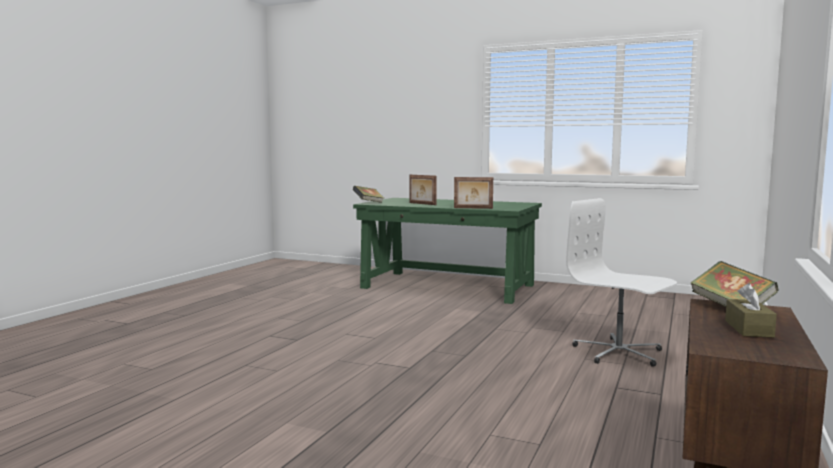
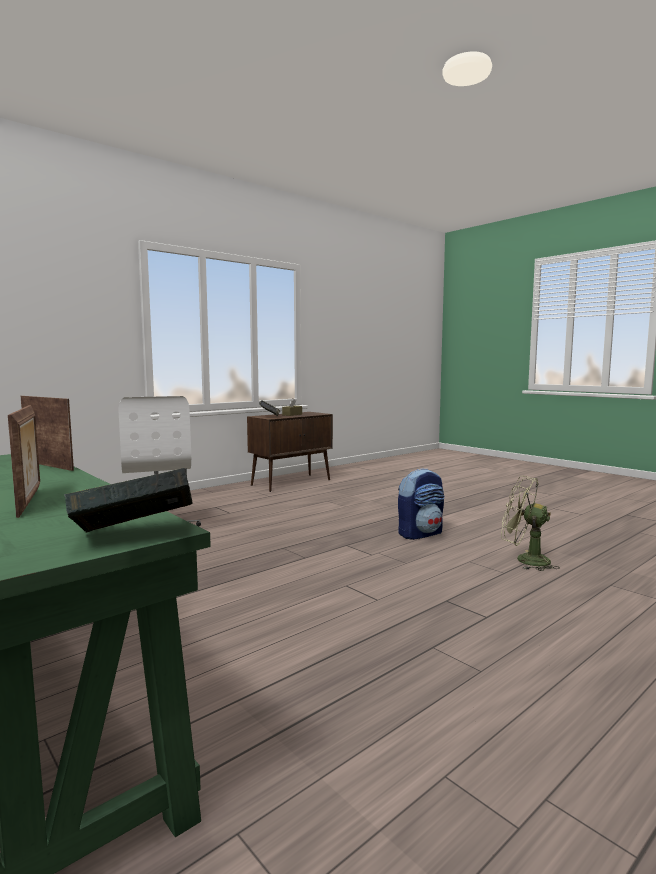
camera: 155 degrees left, 0 degrees up
(217, 381) = (525, 560): none -> green fan
(337, 396) = (420, 534): none -> backpack

